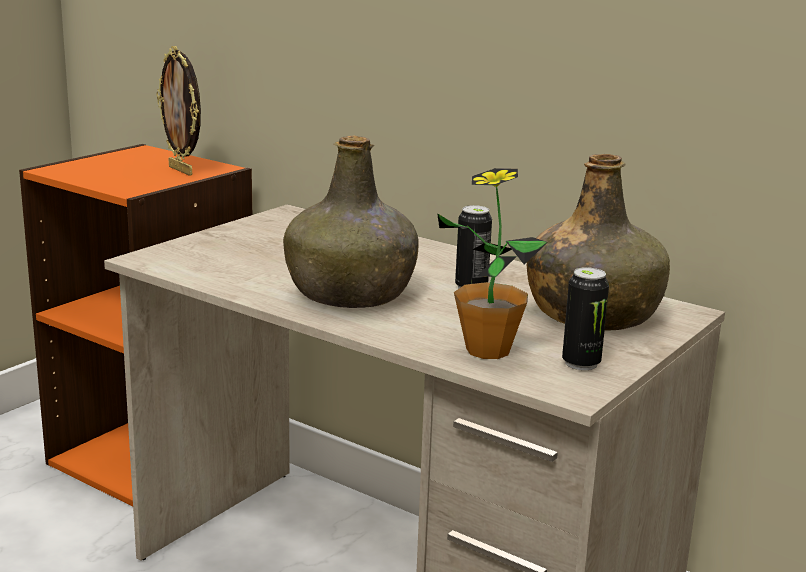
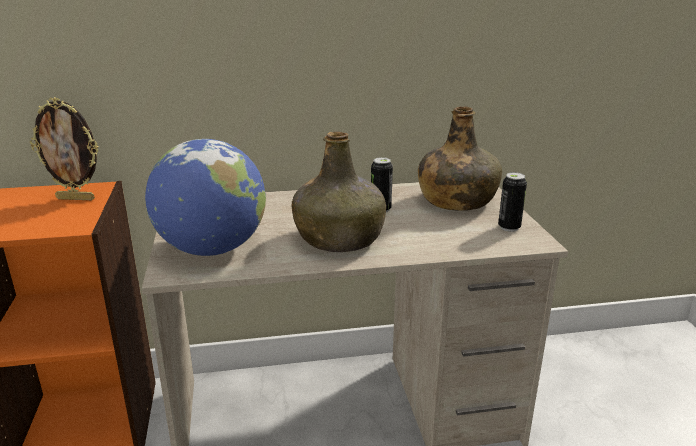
camera: 45 degrees left, 5 degrees up
(219, 256) = (212, 249): none -> globe
(488, 350) = (466, 239): potted plant -> none

